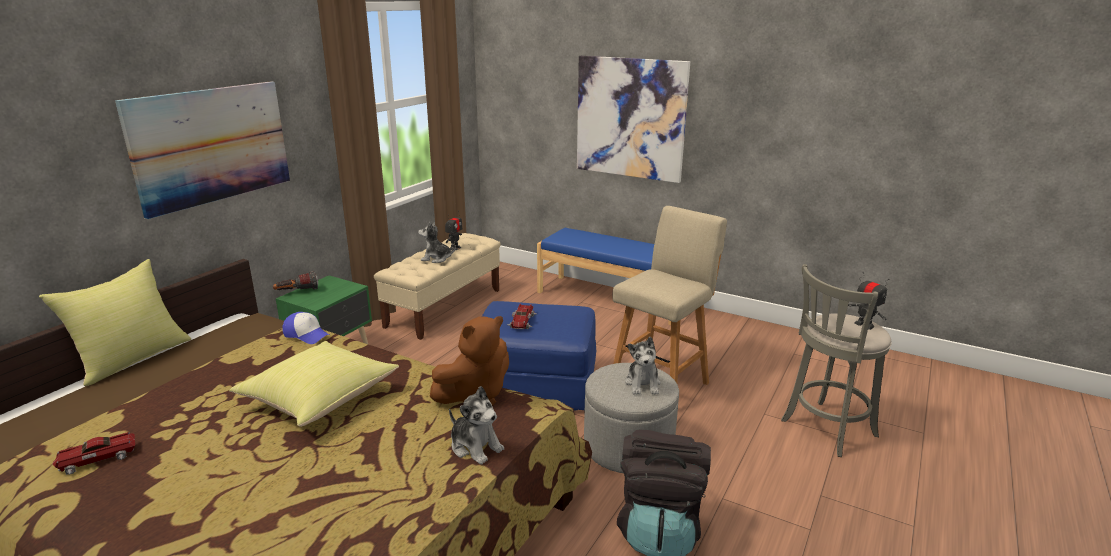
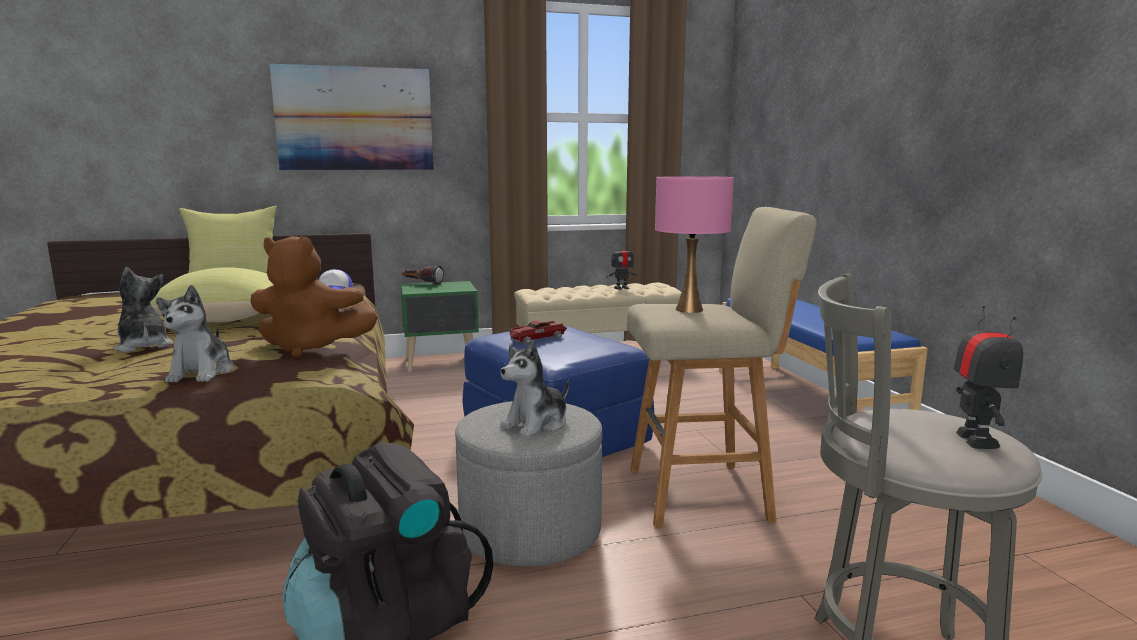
camera: 45 degrees right, 10 degrees down
(97, 459) = (75, 309): toy car -> none
(436, 258) = (586, 291): plush toy -> plush toy (143, 346)
(630, 118) = (864, 128): picture -> none
(660, 282) = (688, 309): none -> pink table lamp

